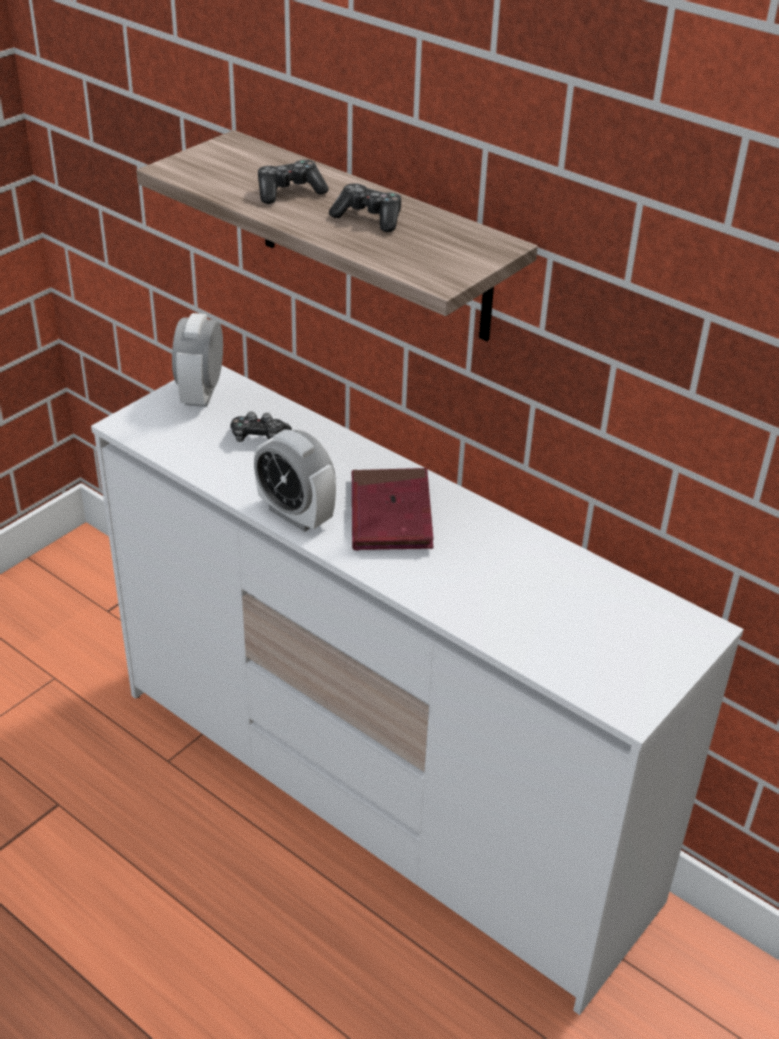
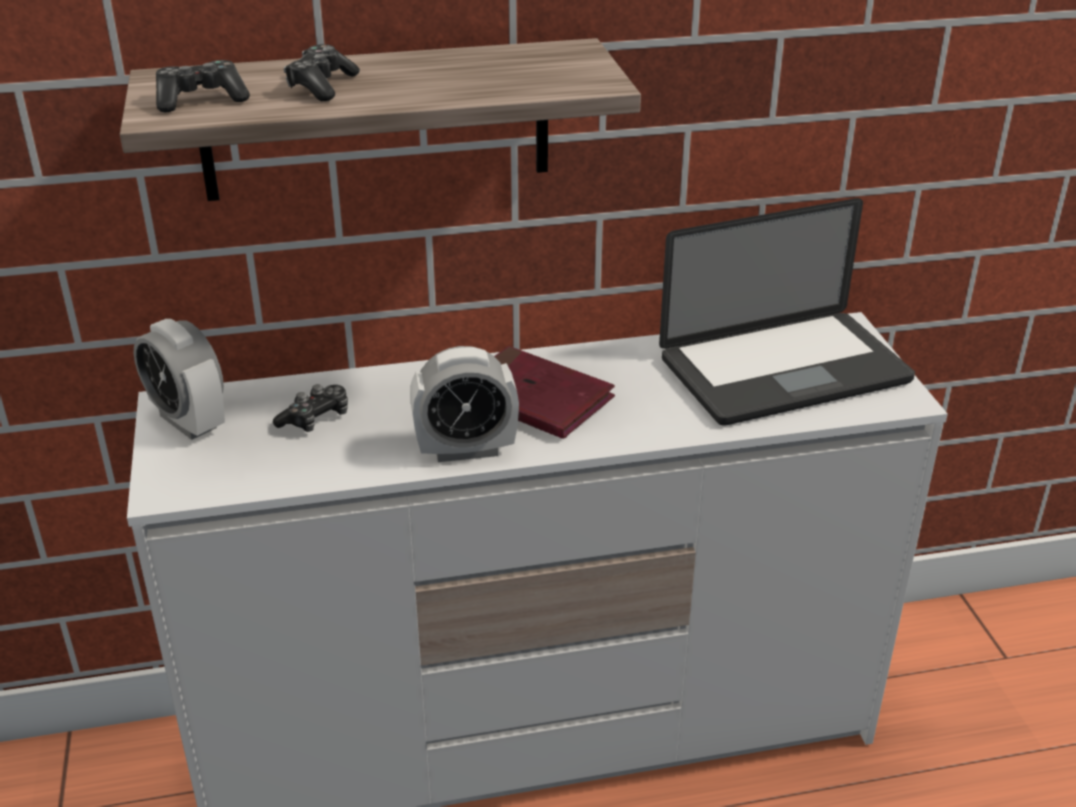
camera: 50 degrees left, 5 degrees down
(369, 218) = (437, 74): game controller -> game controller (201, 100)
(585, 621) = (784, 371): none -> laptop

